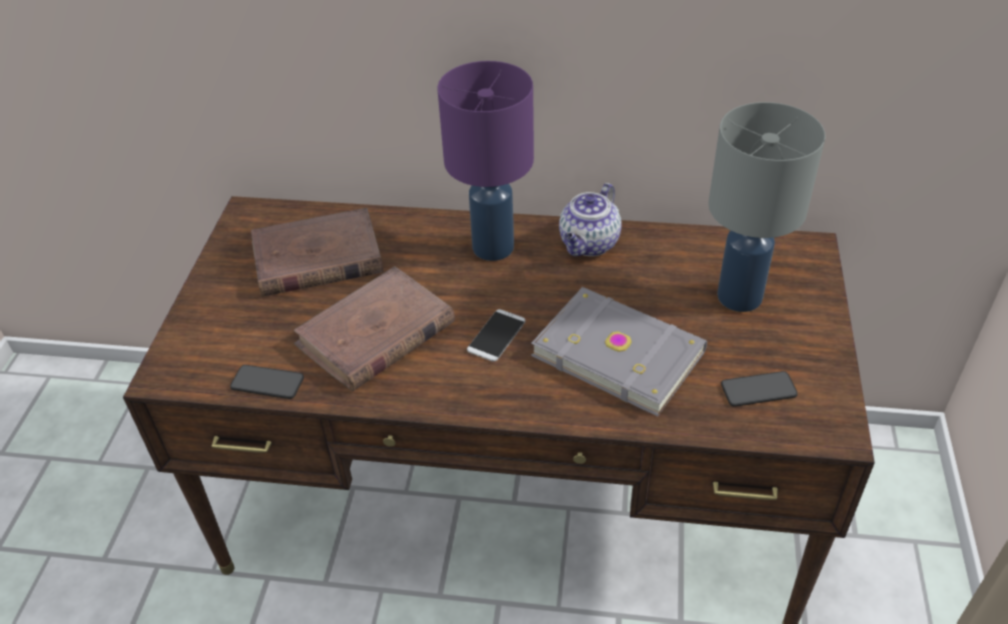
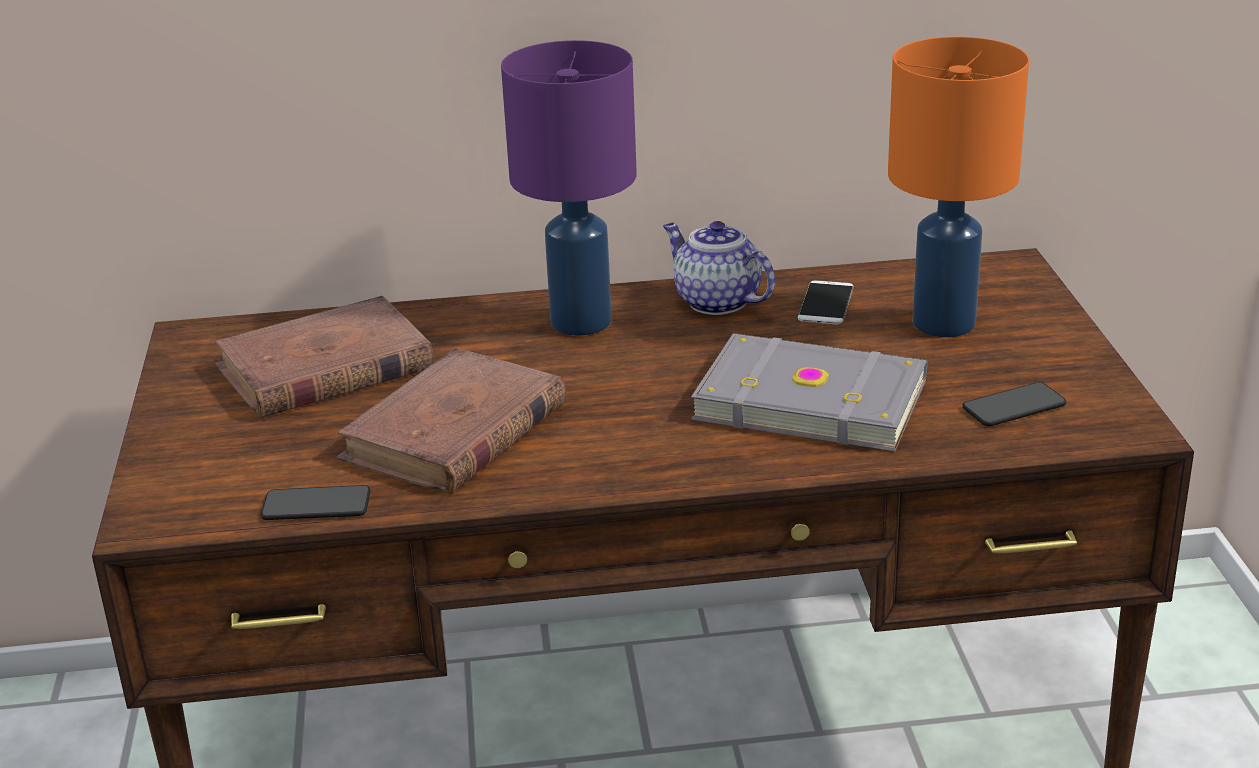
camera: 15 degrees left, 15 degrees down
(496, 336) = (632, 408): phone -> phone (825, 304)
(589, 244) = (715, 301): teapot -> teapot turned 120 degrees clockwise
(741, 296) = (945, 323): grey table lamp -> orange table lamp

